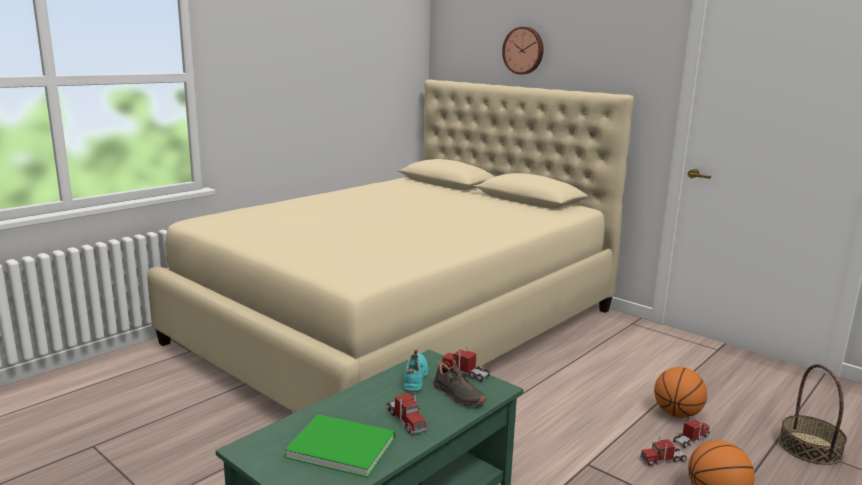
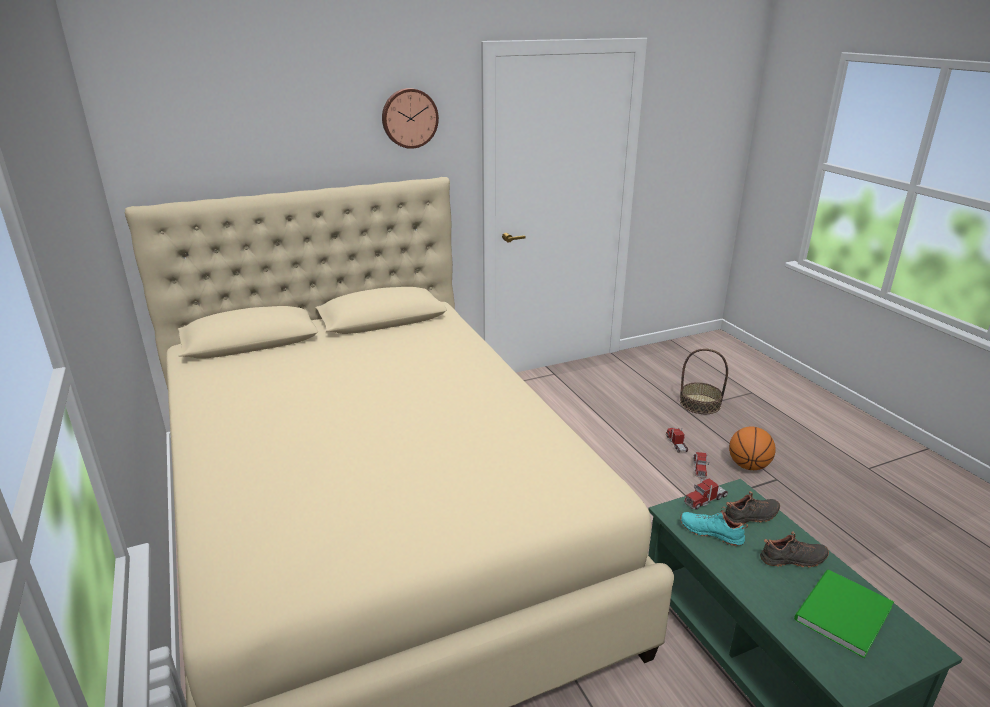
camera: 65 degrees left, 10 degrees up
(405, 420) = (793, 560): toy truck -> black shoe
(524, 50) = (285, 143): wall clock -> wall clock (409, 118)
(677, 414) = (640, 434): basketball -> none

